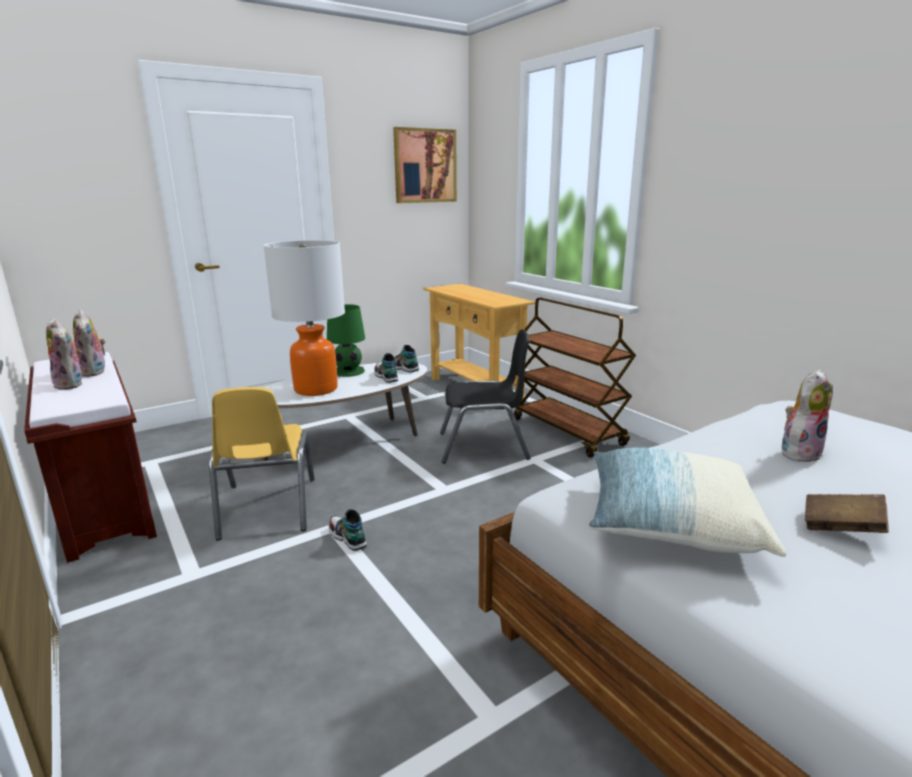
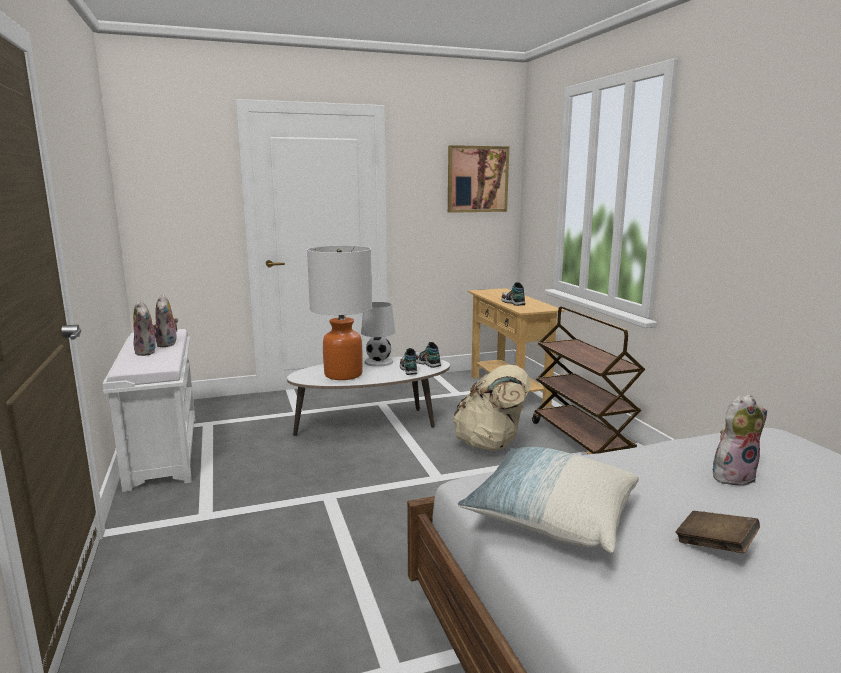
camera: 15 degrees right, 5 degrees down
(103, 502) = (163, 450): brown bench -> white bench
(267, 508) = (282, 472): yellow chair -> none
(347, 538) = (336, 506): shoe -> shoe (513, 303)
(348, 371) = (378, 362): green table lamp -> white table lamp
(483, 446) = (491, 444): black chair -> beige backpack

